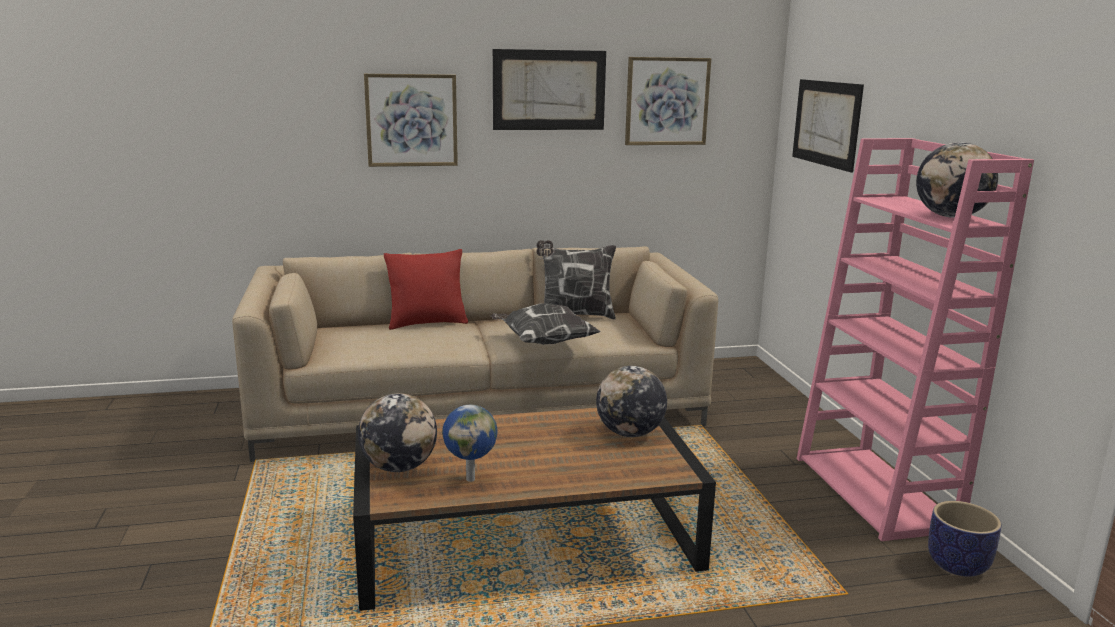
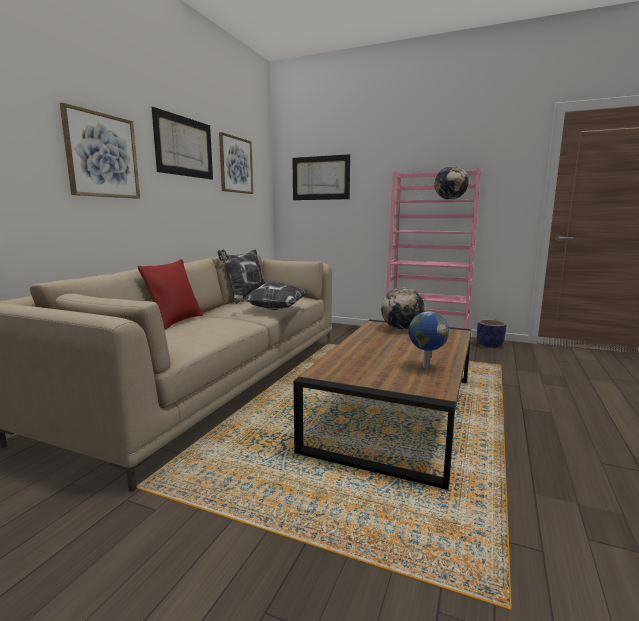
camera: 55 degrees left, 5 degrees down
(399, 467) = (388, 380): globe -> none

